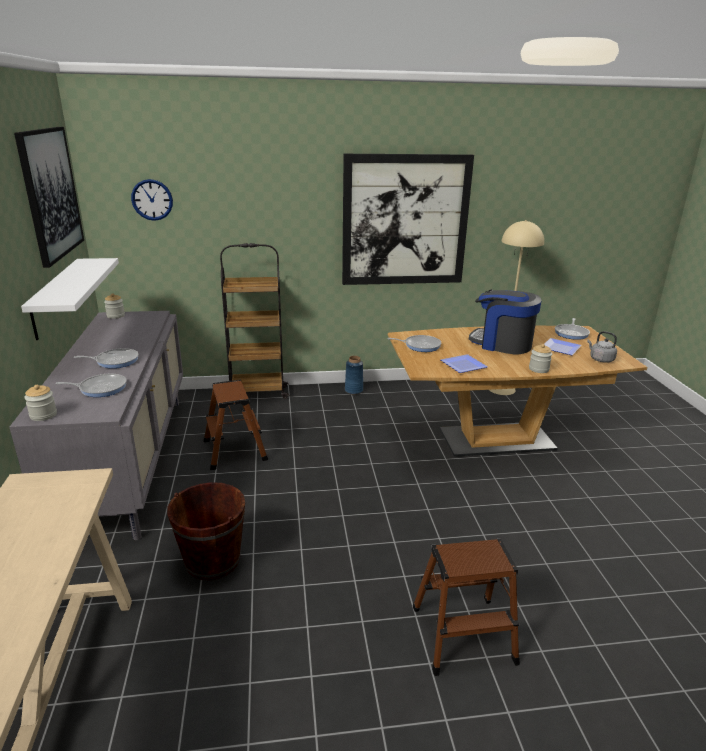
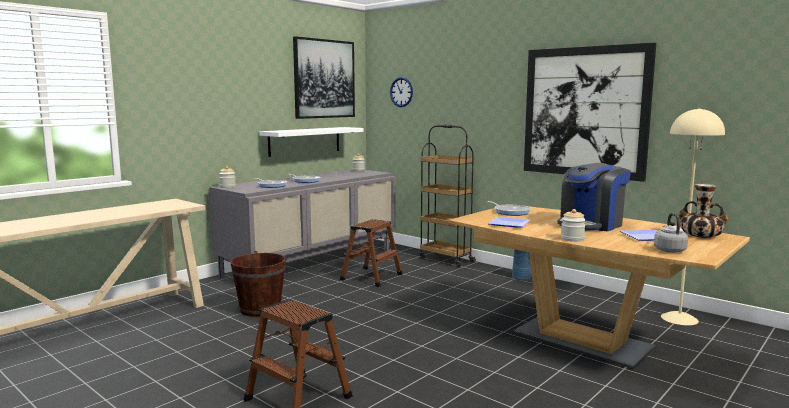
camera: 50 degrees right, 15 degrees down
(502, 344) = (591, 224): coffee machine -> coffee machine turned 120 degrees counterclockwise
(571, 333) = (701, 235): frying pan -> vase

